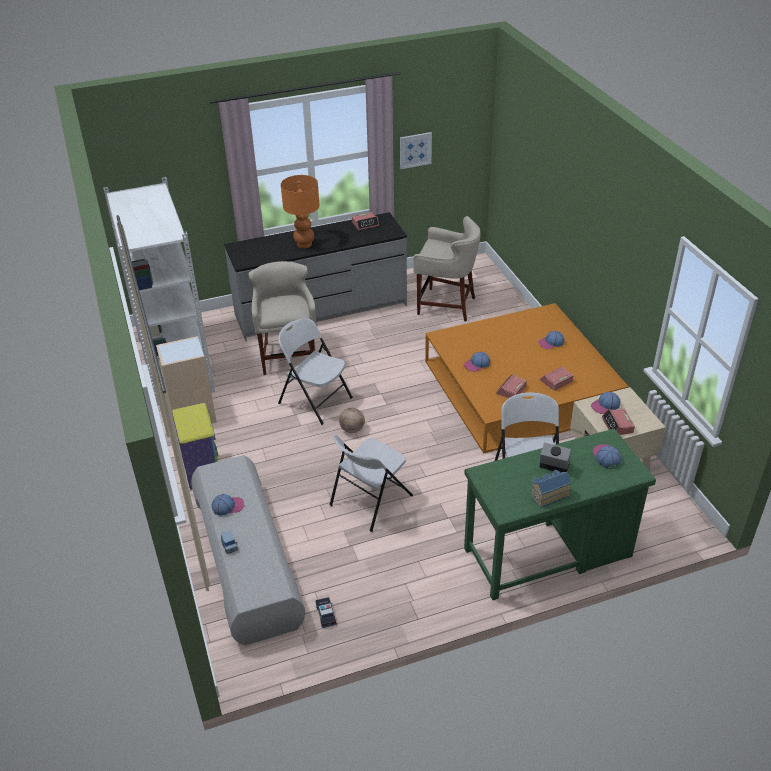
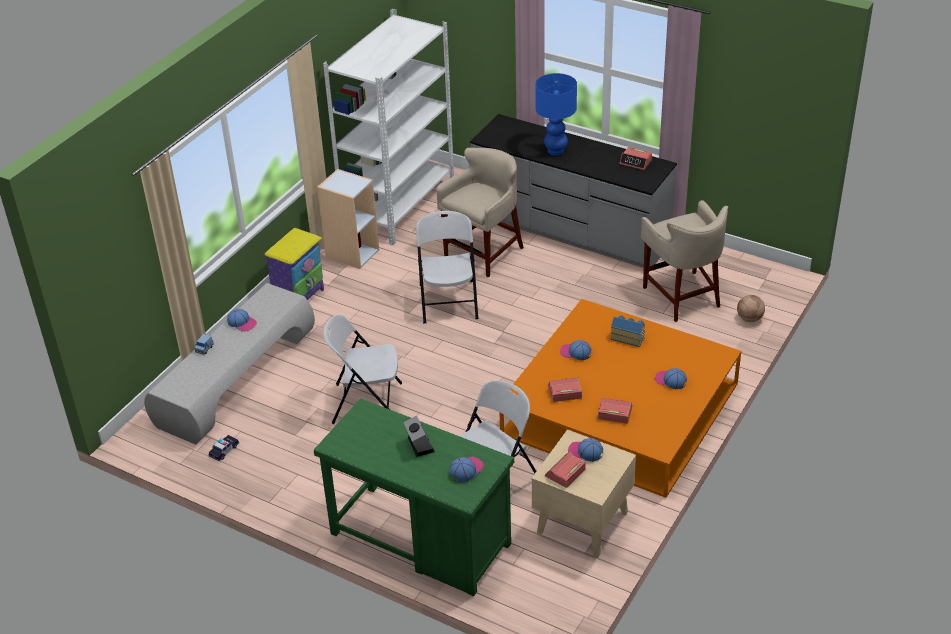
camera: 50 degrees right, 0 degrees up
(304, 245) = (555, 151): orange table lamp -> blue table lamp
(352, 429) = (438, 343): basketball -> basketball (749, 319)
(415, 150) = (728, 107): picture -> none
(548, 495) = (378, 459): toy house -> toy house (627, 337)

